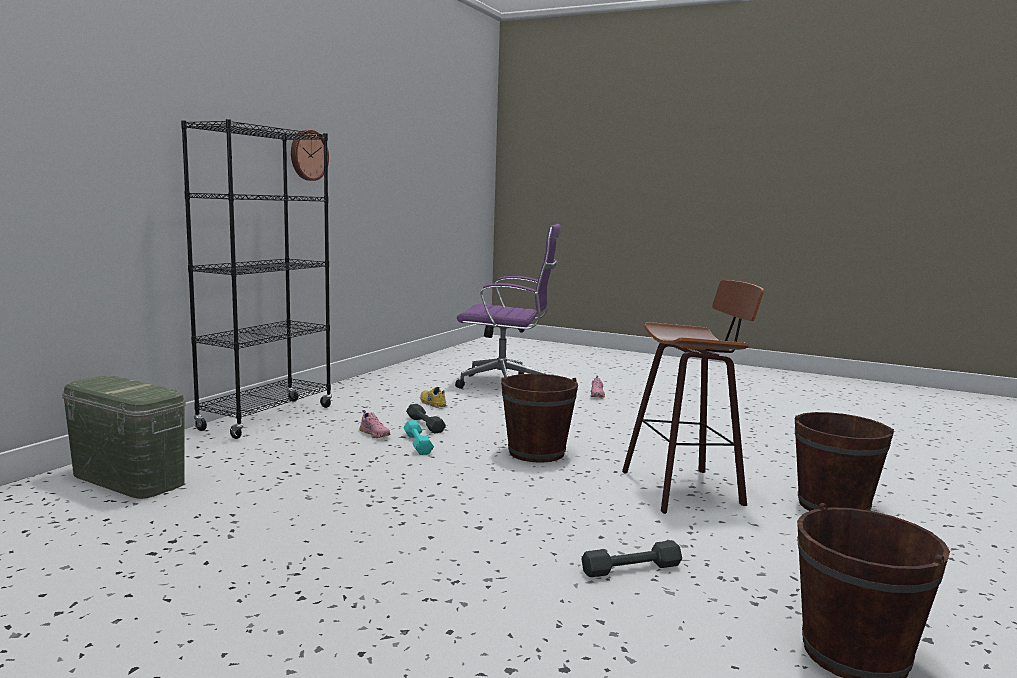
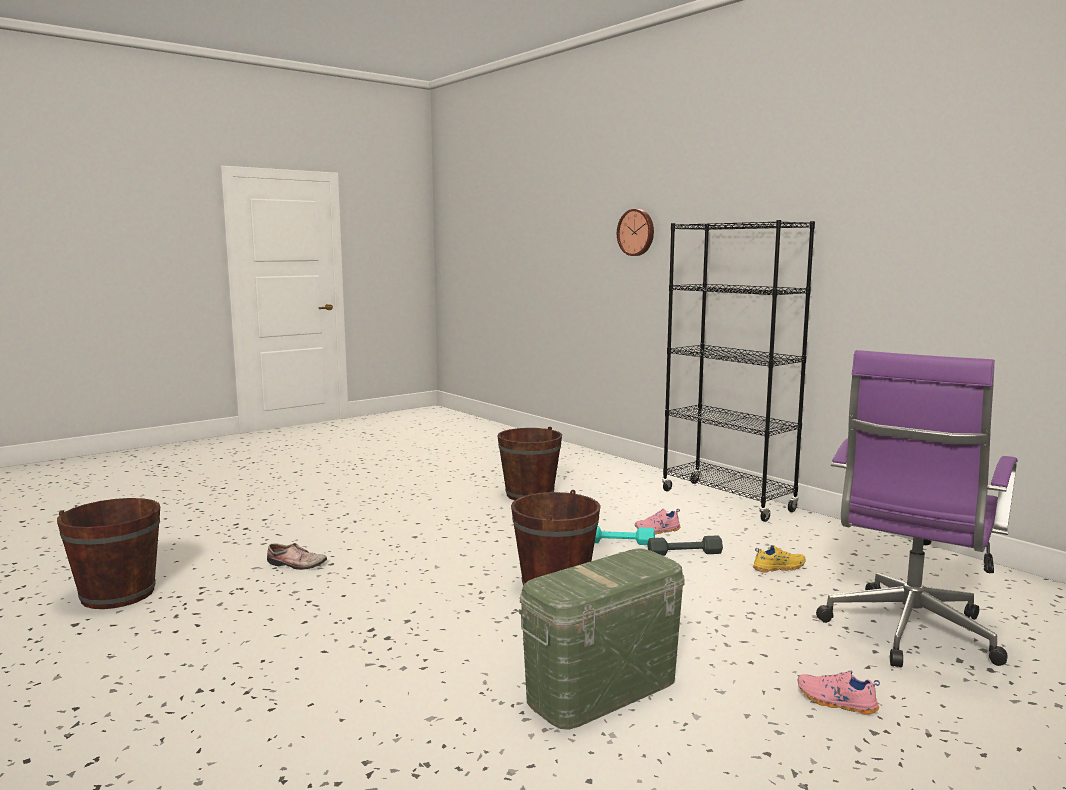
camera: 115 degrees right, 0 degrees up
(129, 479) = (591, 469): green storage box -> green storage box (602, 690)
(307, 155) = (867, 241): wall clock -> wall clock (636, 232)
(631, 569) = (296, 565): grey dumbbell -> shoe
(686, 488) = (387, 632): stool -> none
(833, 506) = (239, 702): brown bucket -> brown bucket (530, 494)

